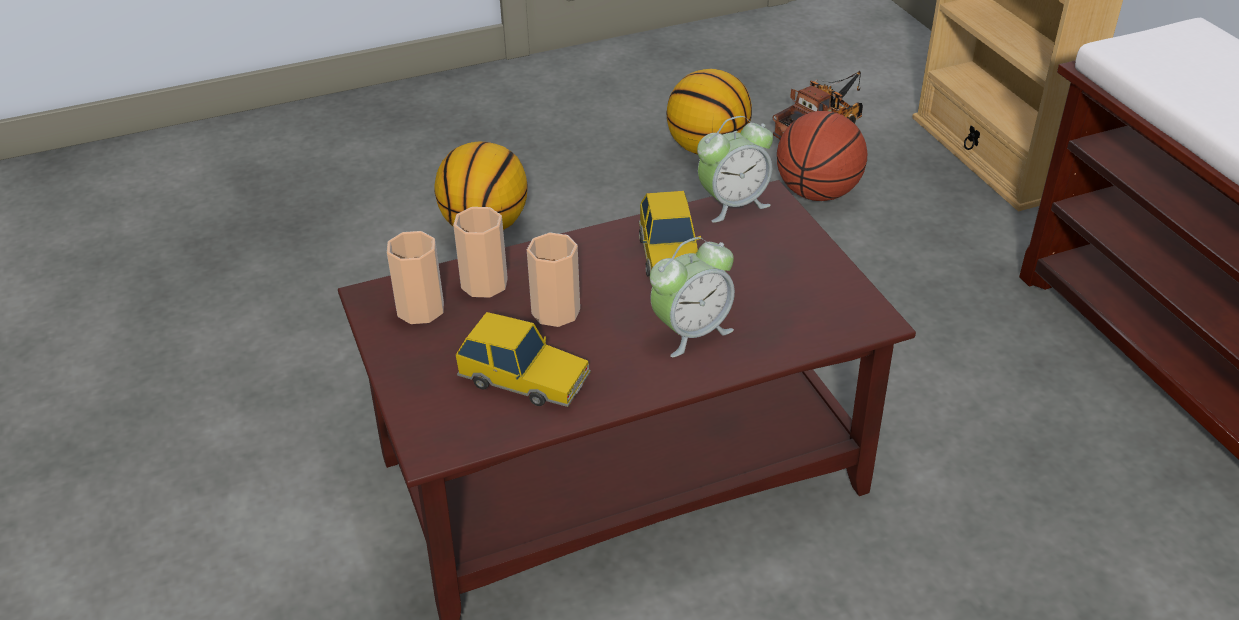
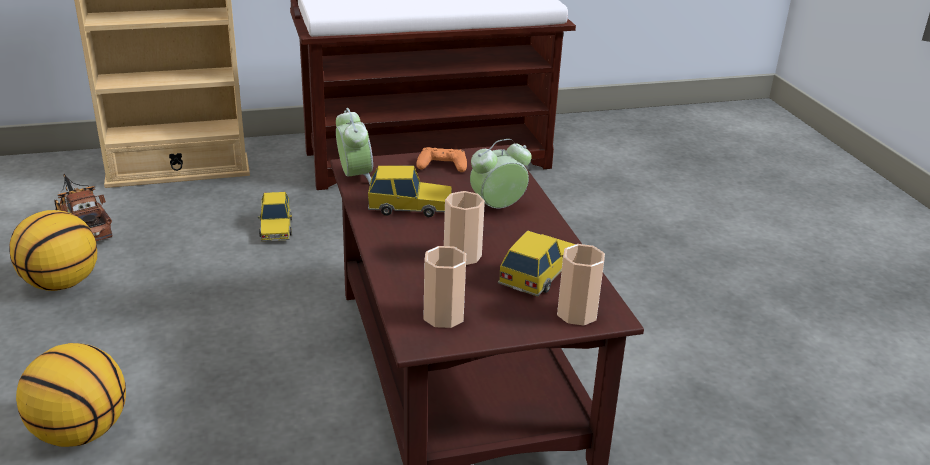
camera: 85 degrees left, 10 degrees down
(484, 283) = (417, 284): cup -> cup (577, 313)
(691, 332) = (497, 208): alarm clock -> alarm clock turned 90 degrees counterclockwise
(802, 271) = (442, 166): none -> orange game controller
(817, 193) = (170, 243): basketball -> none
(893, 262) = (276, 228): none -> toy car

